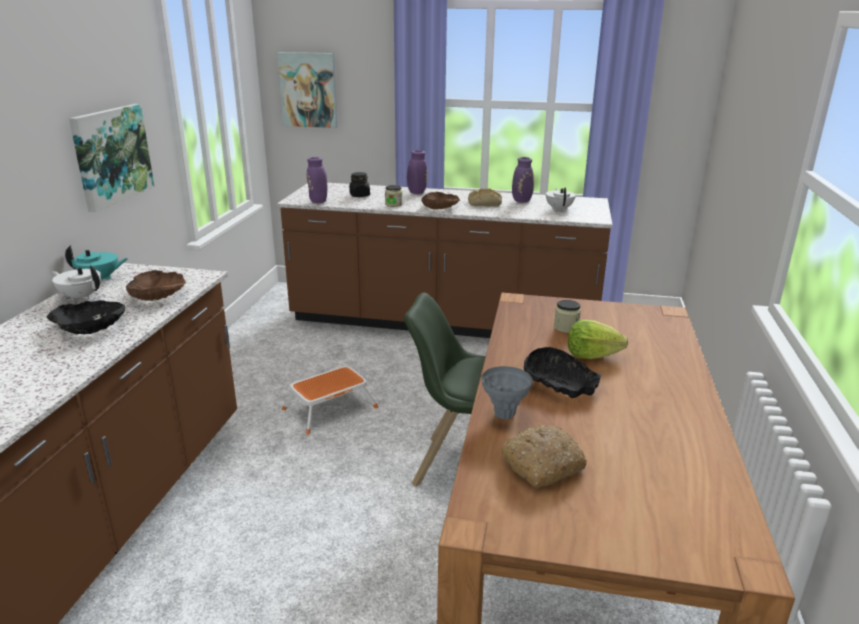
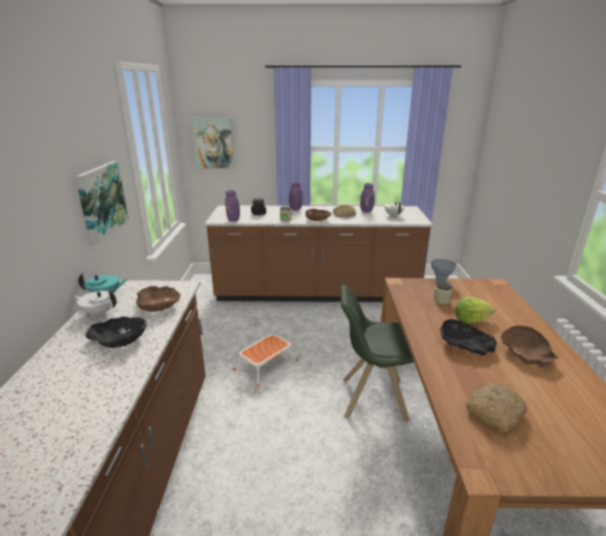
camera: 10 degrees left, 0 degrees up
(504, 415) = (445, 374): grey vase -> grey vase (440, 282)
(643, 403) = (525, 353): none -> brown bowl

